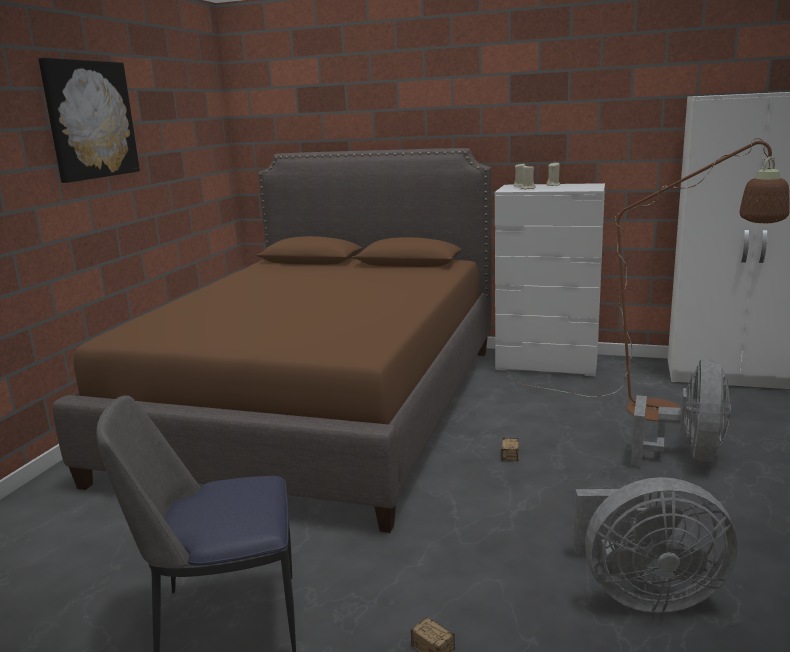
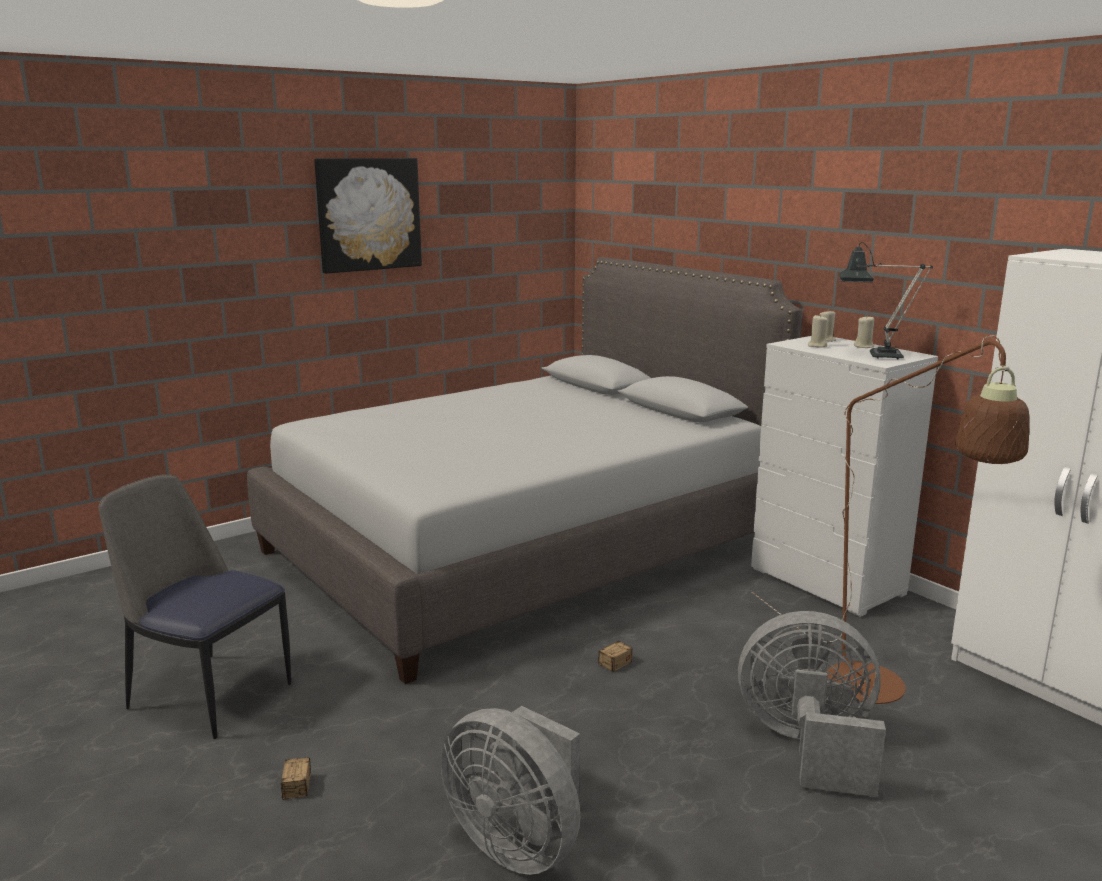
camera: 35 degrees right, 0 degrees up
(321, 407) = (522, 548): brown bed -> grey bed
(577, 187) = (876, 356): none -> table lamp
(687, 455) = (808, 747): grey fan -> grey fan turned 135 degrees counterclockwise

